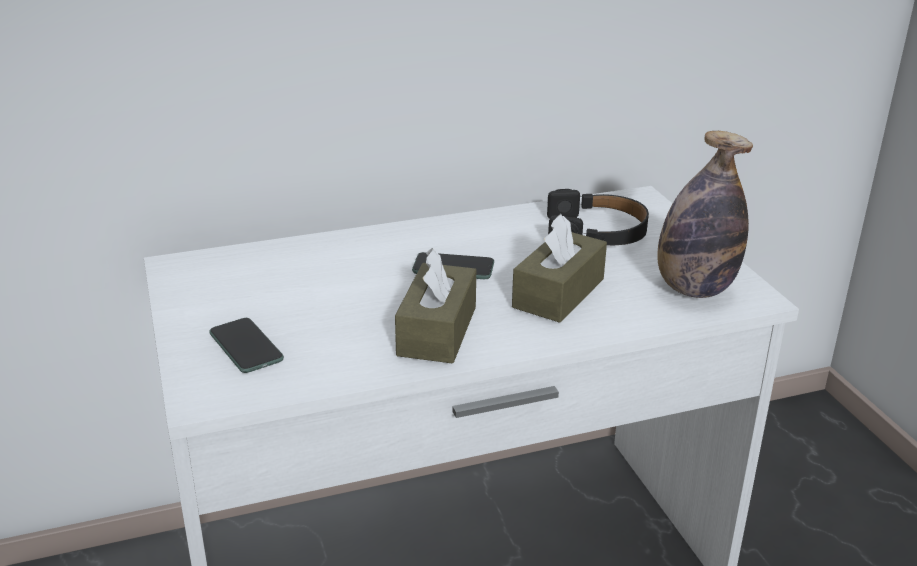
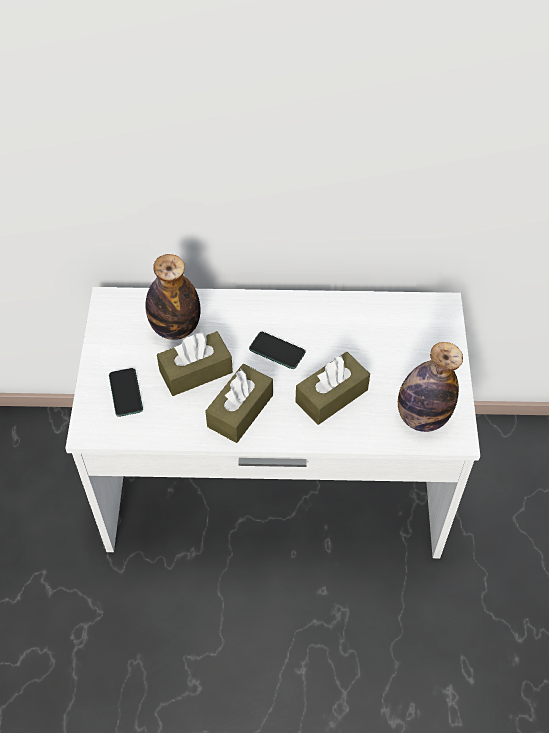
camera: 20 degrees right, 25 degrees up
(292, 272) = (175, 328): none -> bottle
(346, 306) = (196, 371): none -> brown tissue box
(596, 233) = (389, 339): black headphones -> none

